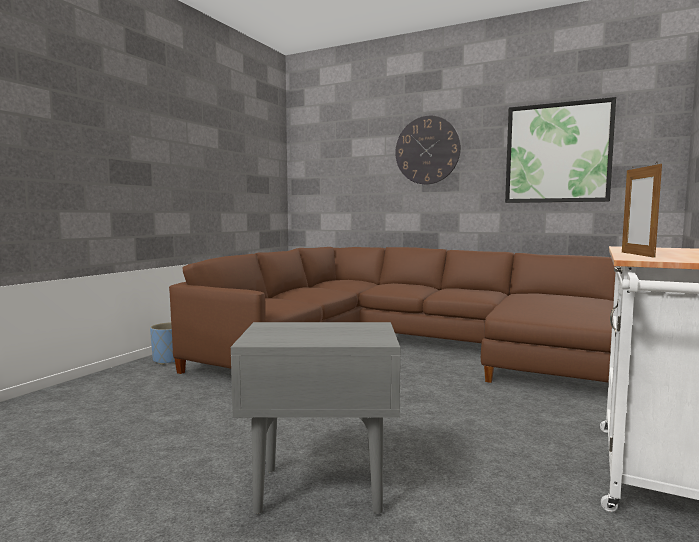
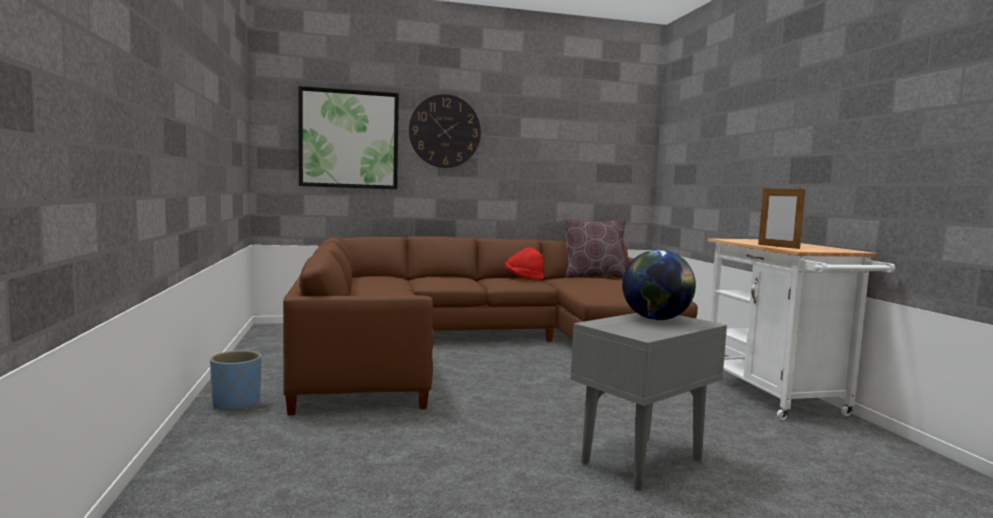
camera: 40 degrees left, 0 degrees up
(344, 330) = (656, 319): none -> globe
(476, 290) = (523, 278): none -> red hat
(557, 153) = (567, 148): picture -> picture (349, 139)
(570, 295) = (594, 277): none -> brown pillow

